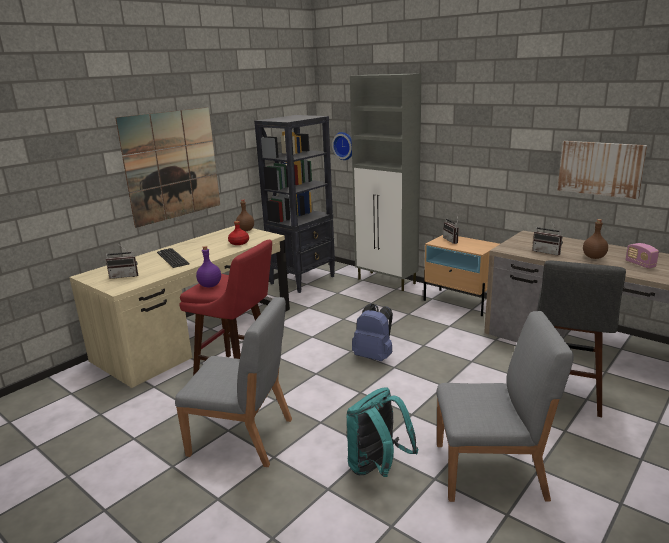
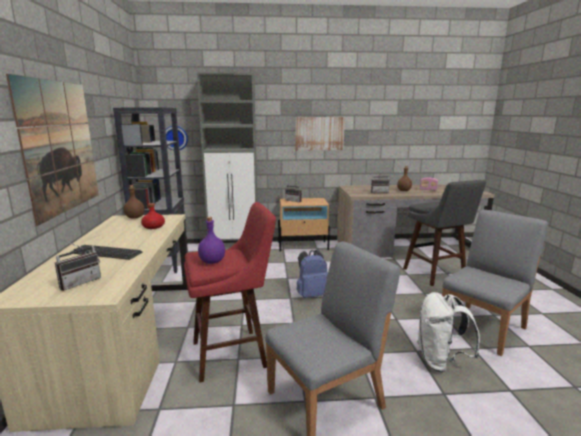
camera: 45 degrees left, 5 degrees down
(377, 468) = (440, 361): turquoise backpack -> white backpack
(600, 168) = (384, 138): picture -> picture (319, 133)

